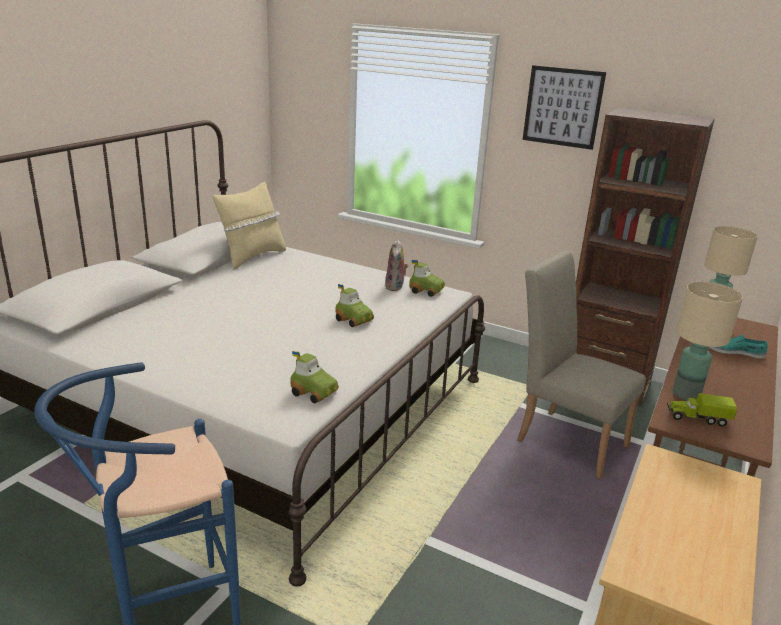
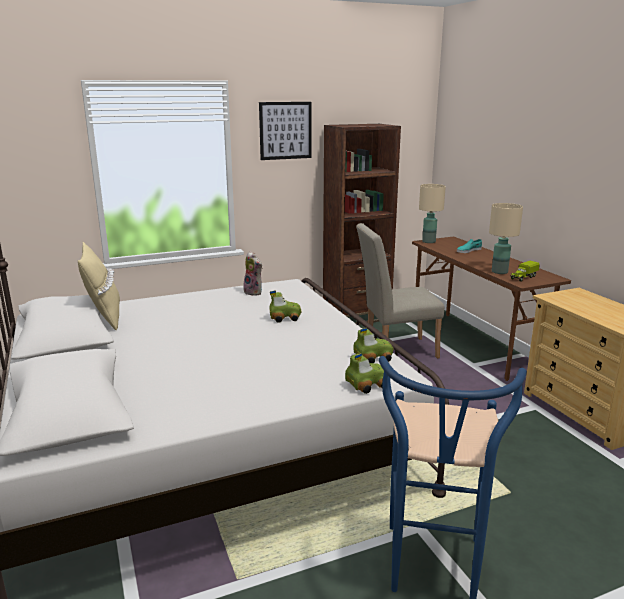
camera: 50 degrees left, 5 degrees down
(426, 290) = (276, 287): toy car -> toy car (366, 384)

